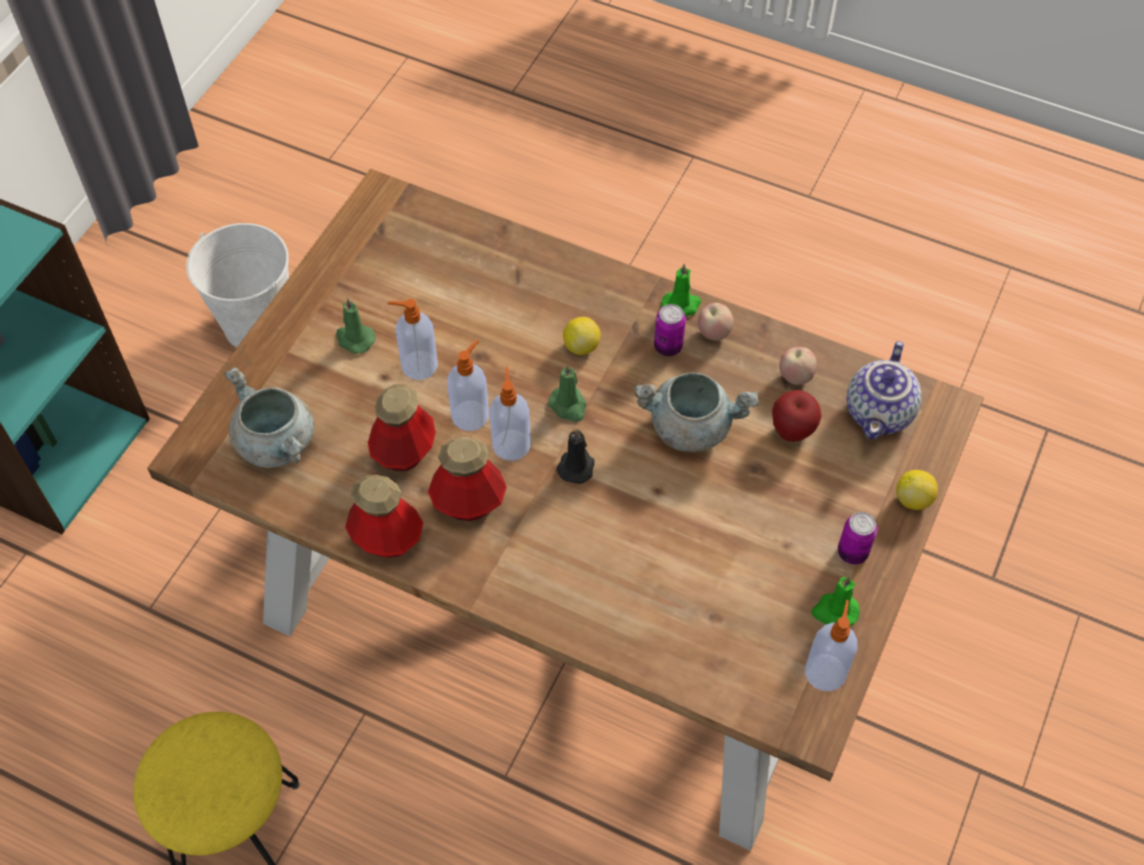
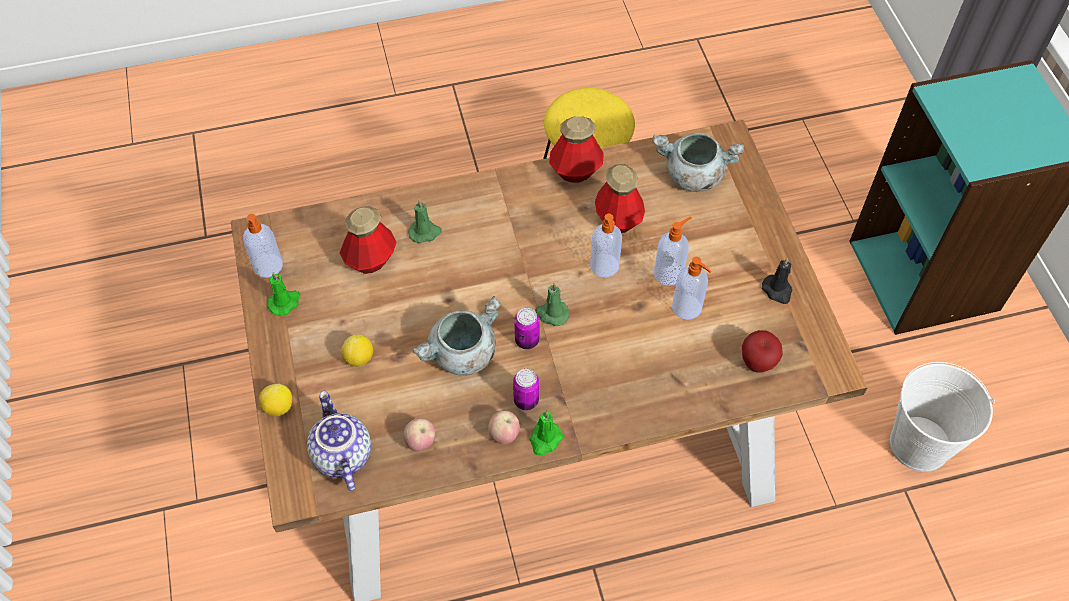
camera: 140 degrees right, 0 degrees up
(354, 339) = (725, 261): green candle -> green candle (425, 232)
(469, 503) = (551, 218): bottle -> bottle (370, 260)
(511, 443) = (562, 266): soap dispenser -> soap dispenser (687, 308)
(576, 465) = (511, 281): black candle -> black candle (777, 290)
(581, 346) = (583, 359): lemon -> lemon (359, 358)
(792, 431) = (393, 399): apple -> apple (757, 363)
(852, 552) = (297, 344): can -> can (527, 340)

